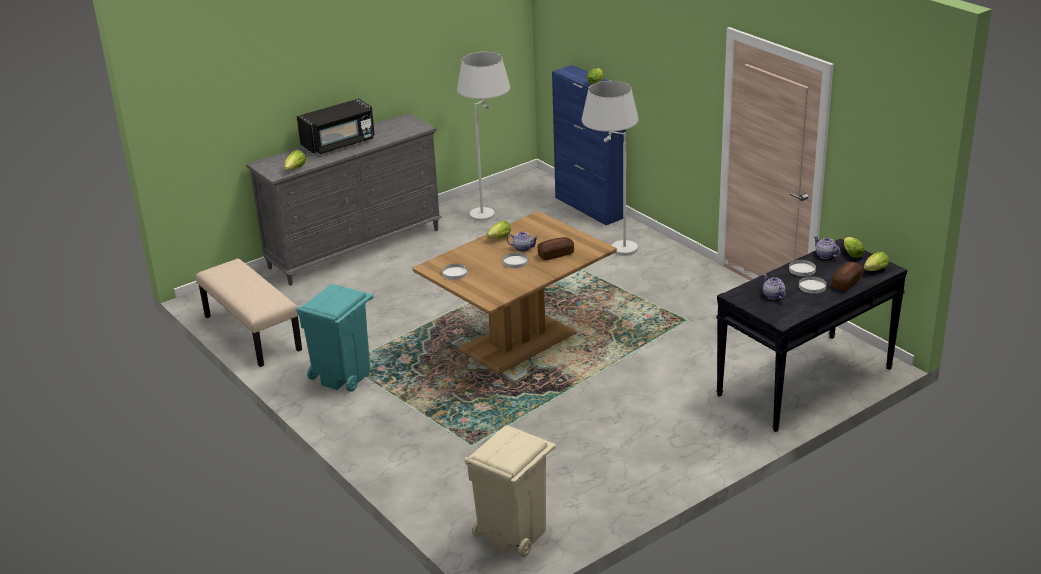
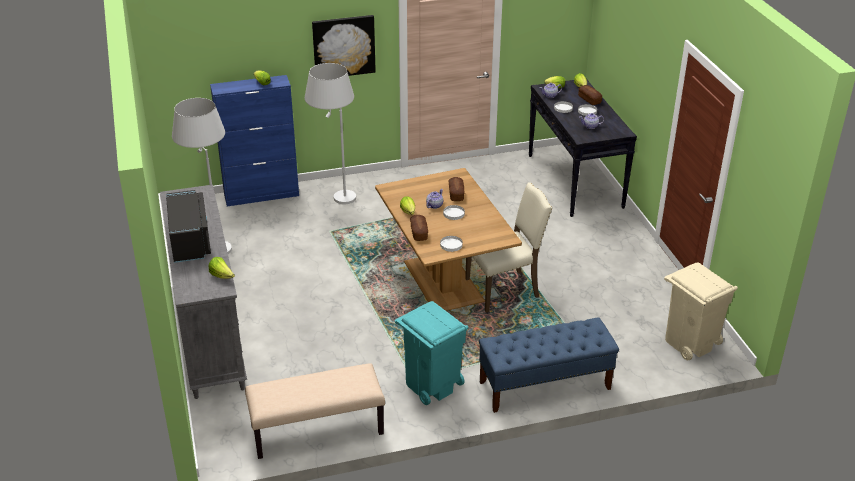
camera: 70 degrees left, 5 degrees up
(376, 442) = (544, 385): none -> blue bench
(465, 252) = (419, 233): none -> bread
(529, 381) = (504, 290): none -> beige chair
(676, 83) = (343, 46): none -> picture

